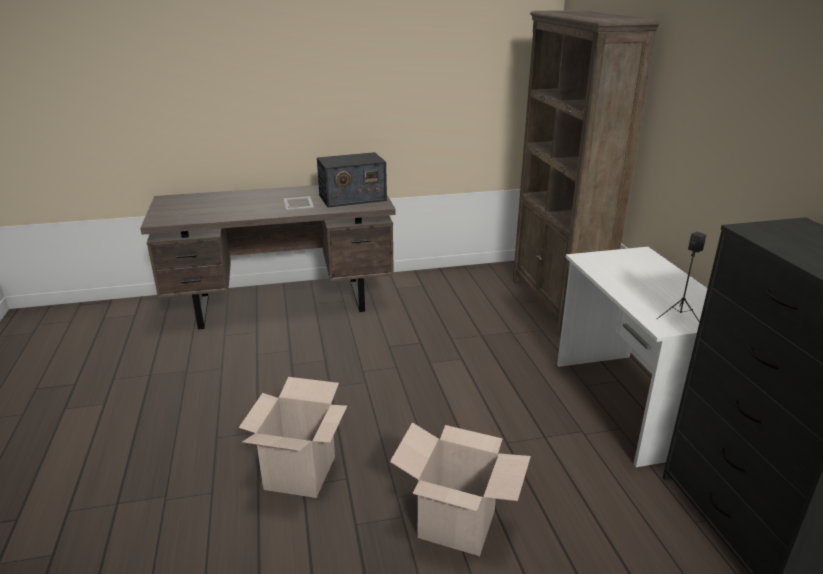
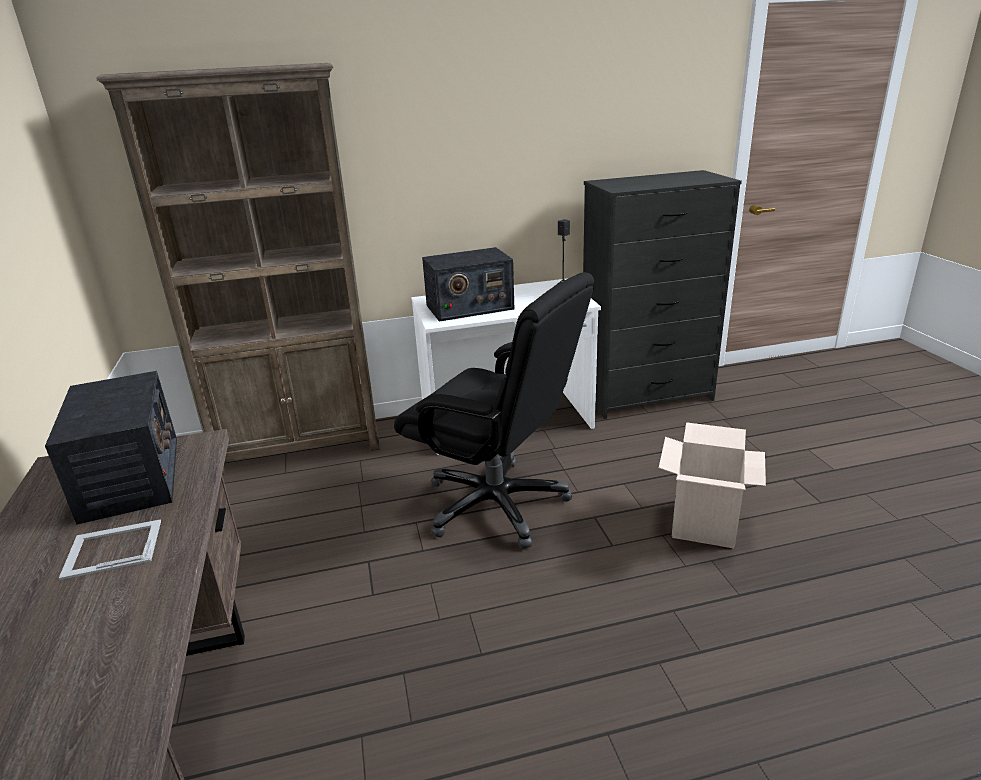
camera: 90 degrees left, 0 degrees up
(300, 473) = (679, 658): cardboard box -> none
(485, 395) = (497, 504): none -> black office chair
(626, 270) = (469, 307): none -> radio

